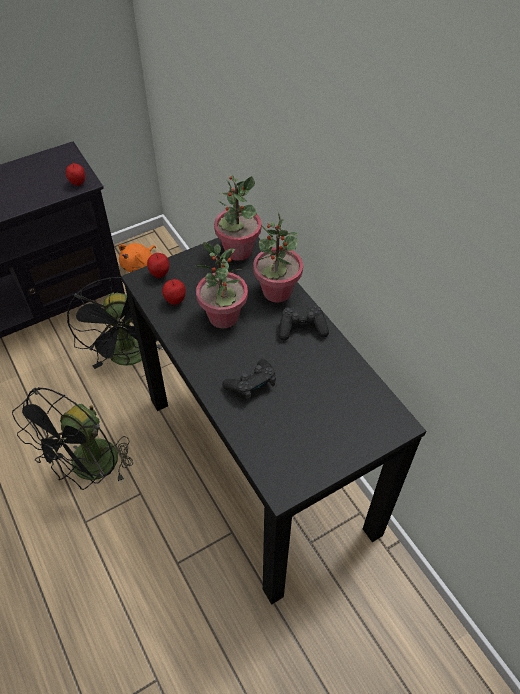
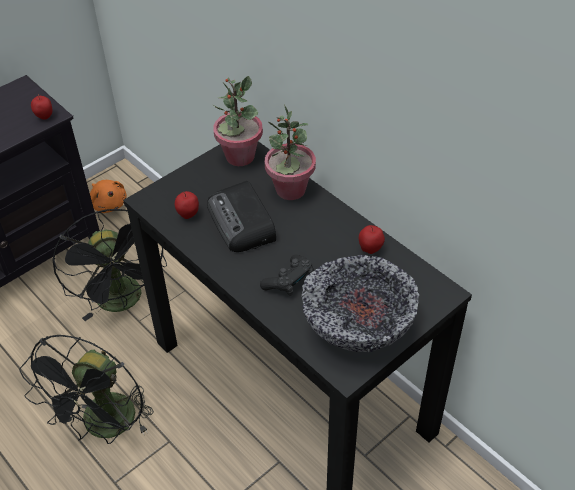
camera: 10 degrees left, 5 degrees down
(139, 265) = (108, 204): orange plush toy -> orange plush toy turned 60 degrees counterclockwise
(160, 275) = (164, 192): apple -> apple (370, 250)
(223, 317) = (242, 223): potted plant -> radio
(302, 328) = (325, 220): black game controller -> none
(304, 444) = (357, 327): none -> bowl

